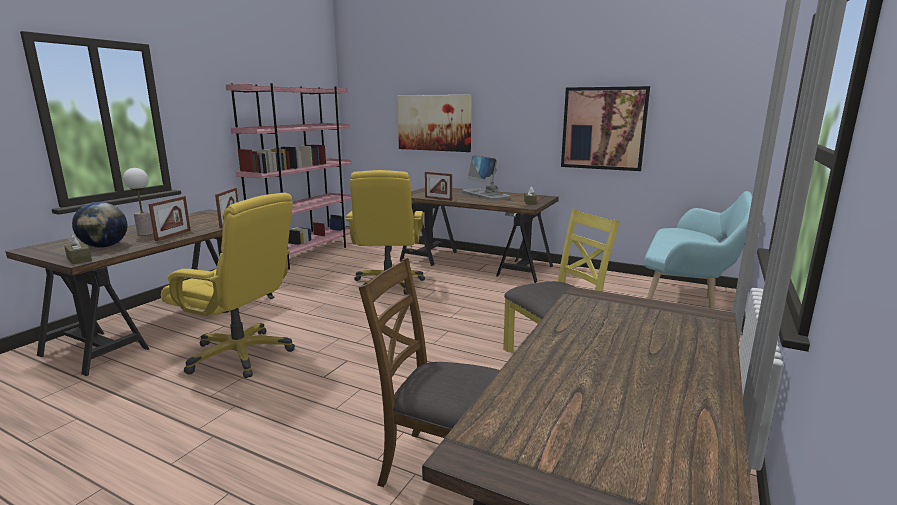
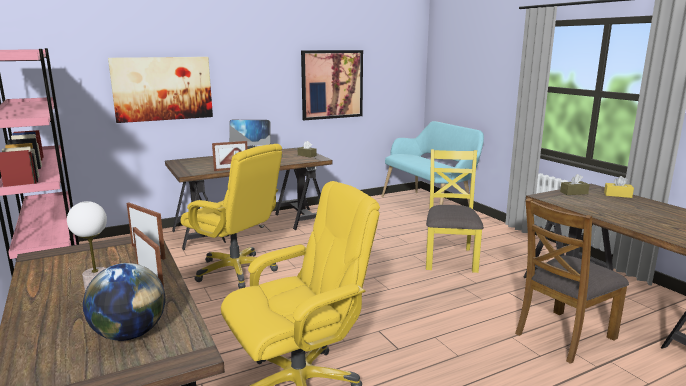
camera: 55 degrees left, 0 degrees up
(79, 259) = (181, 354): brown tissue box -> brown tissue box (574, 193)
(702, 335) = (617, 195): none -> yellow tissue box

